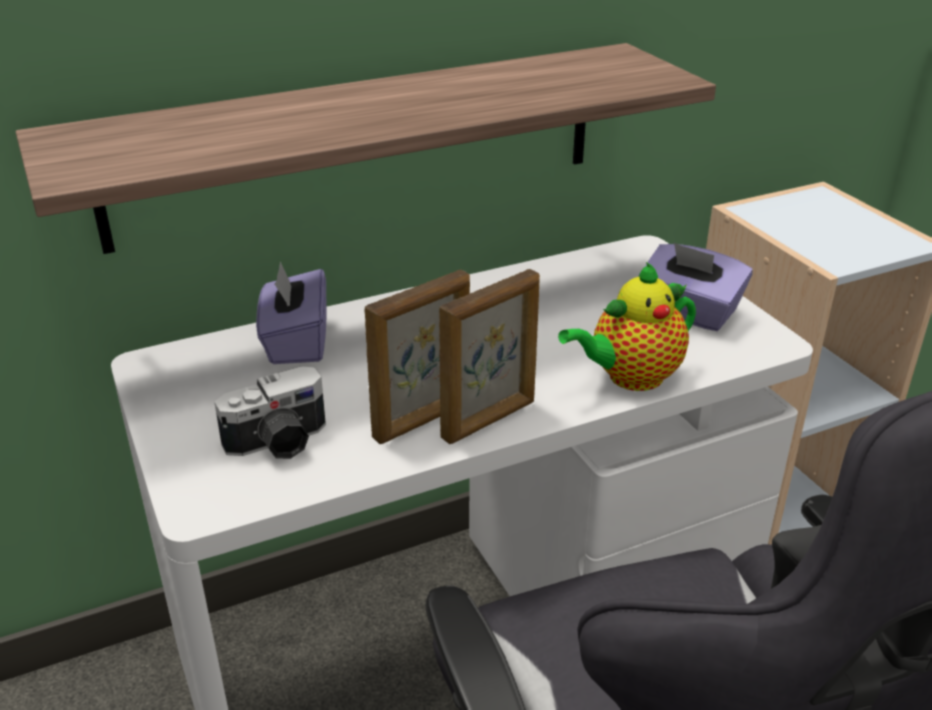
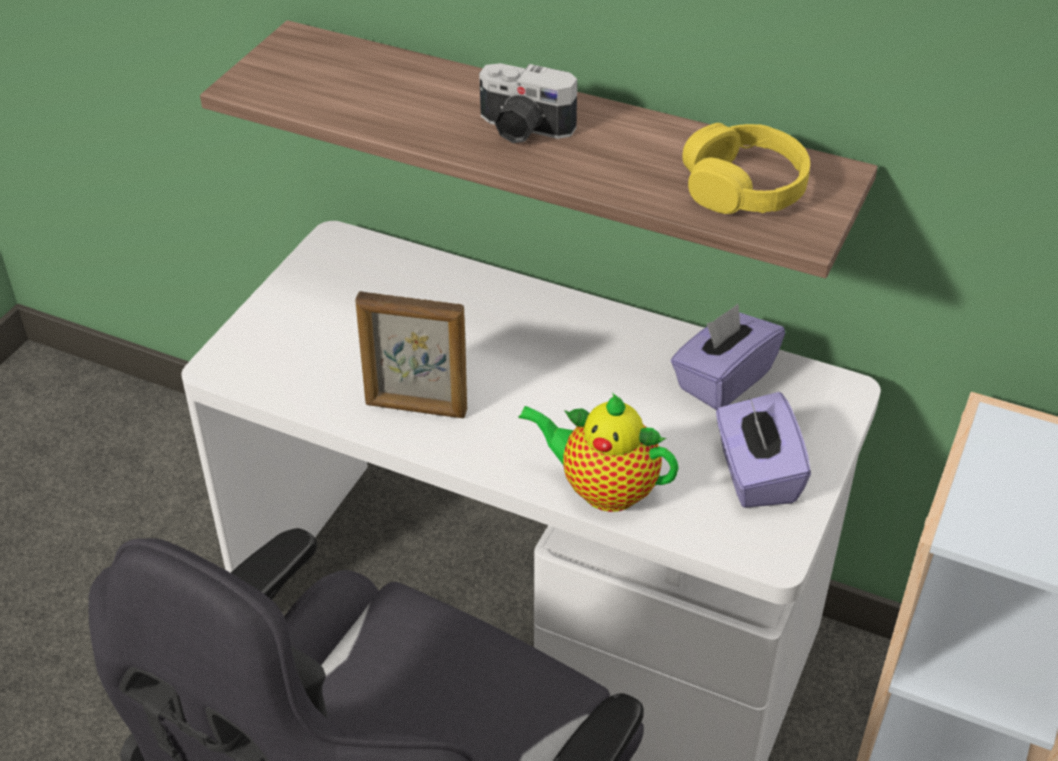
camera: 50 degrees right, 10 degrees up
(279, 443) = (316, 357): camera -> camera (523, 129)
(296, 342) = (440, 286): purple tissue box -> purple tissue box (723, 380)
(490, 420) = (454, 442): picture frame -> none
(589, 75) = (744, 187): none -> yellow headphones

